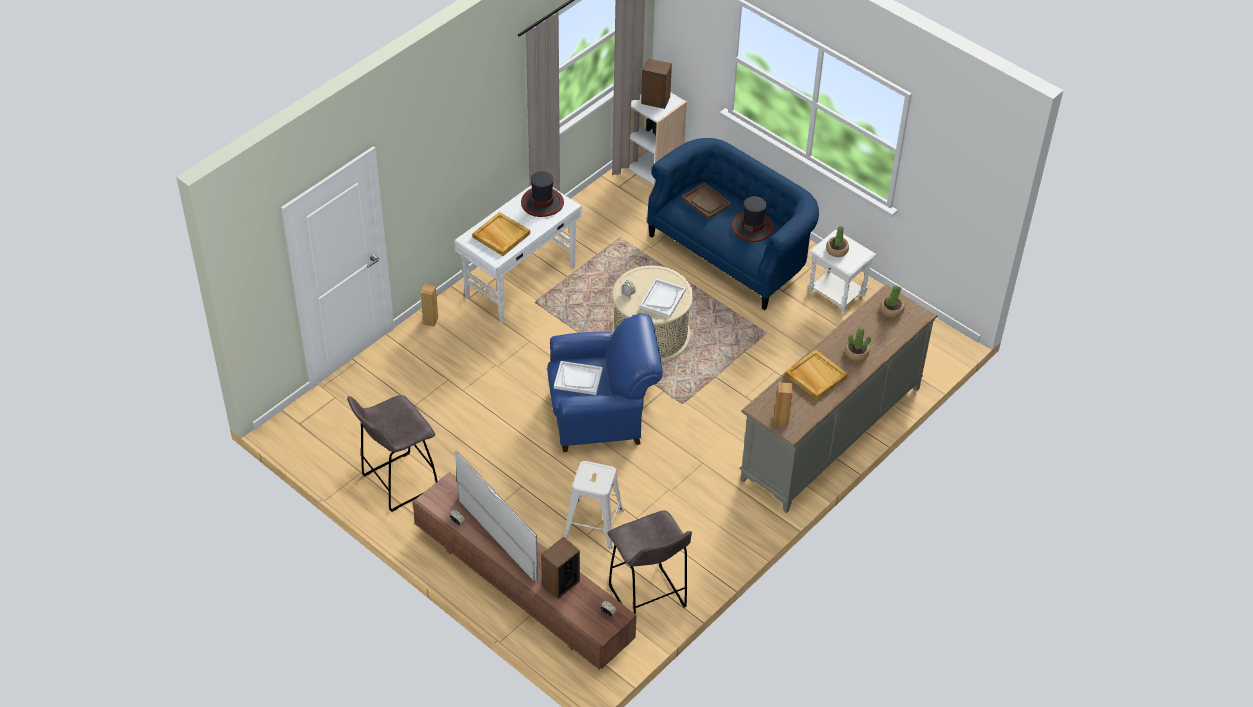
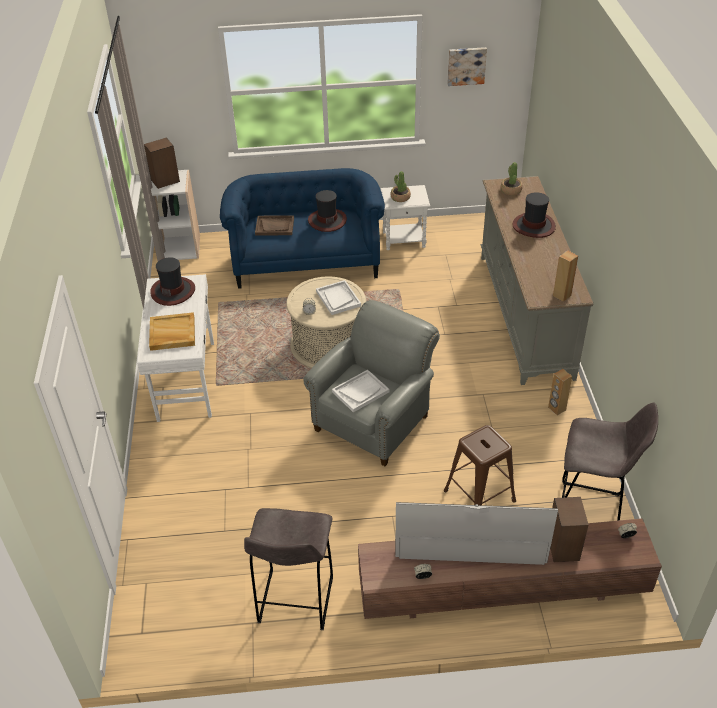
camera: 45 degrees left, 5 degrees down
(430, 320) = (150, 459): brown speaker -> brown speaker (556, 409)
(593, 524) = (479, 496): white stool -> brown stool
(602, 416) = (375, 420): blue armchair -> grey armchair
(815, 376) = (535, 255): beige tray -> none
(856, 353) = (534, 226): potted plant -> hat
(944, 165) = (466, 65): none -> picture

